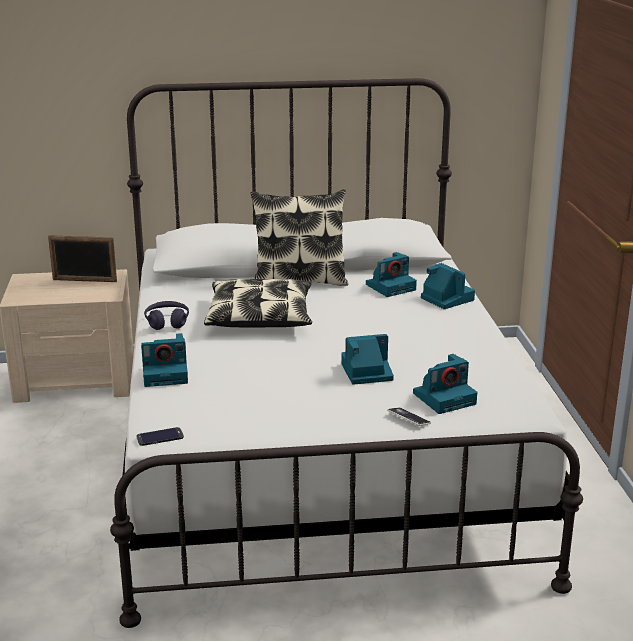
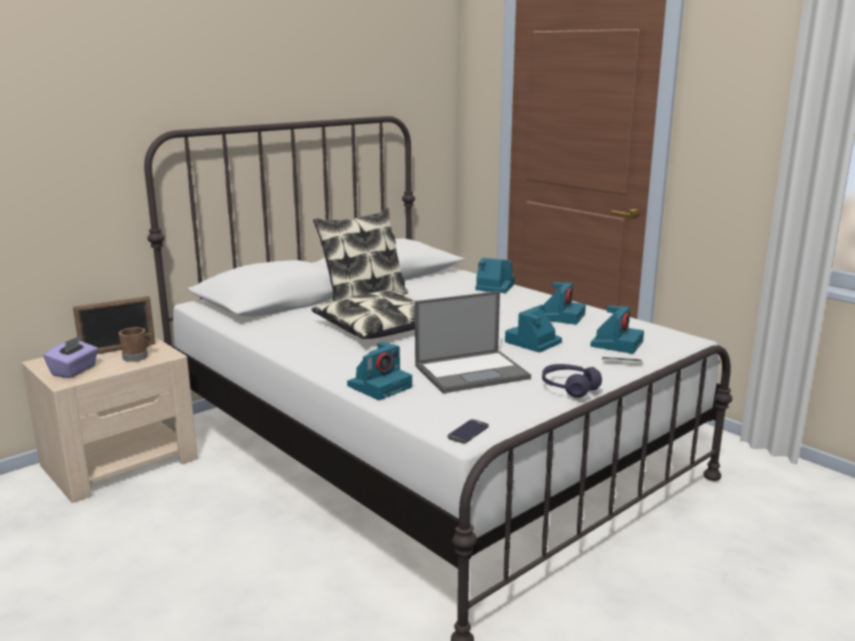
camera: 35 degrees left, 5 degrees down
(33, 292) = (74, 371): none -> purple tissue box
(89, 291) = (138, 356): none -> brown mug
(167, 322) = (304, 350): purple headphones -> purple headphones (569, 388)
(259, 385) = (472, 372): none -> laptop
(391, 287) = (441, 288): camera -> camera (561, 316)

